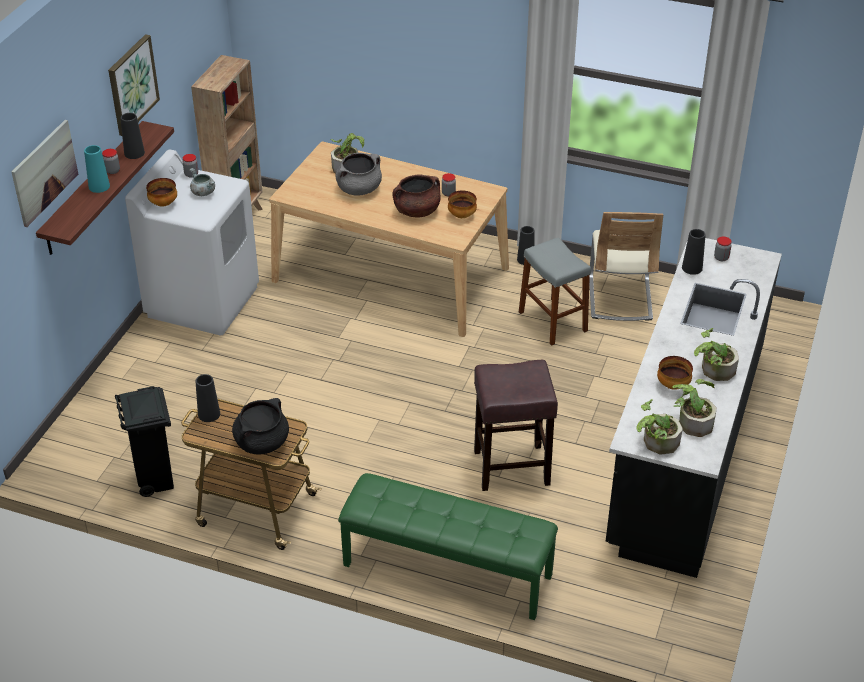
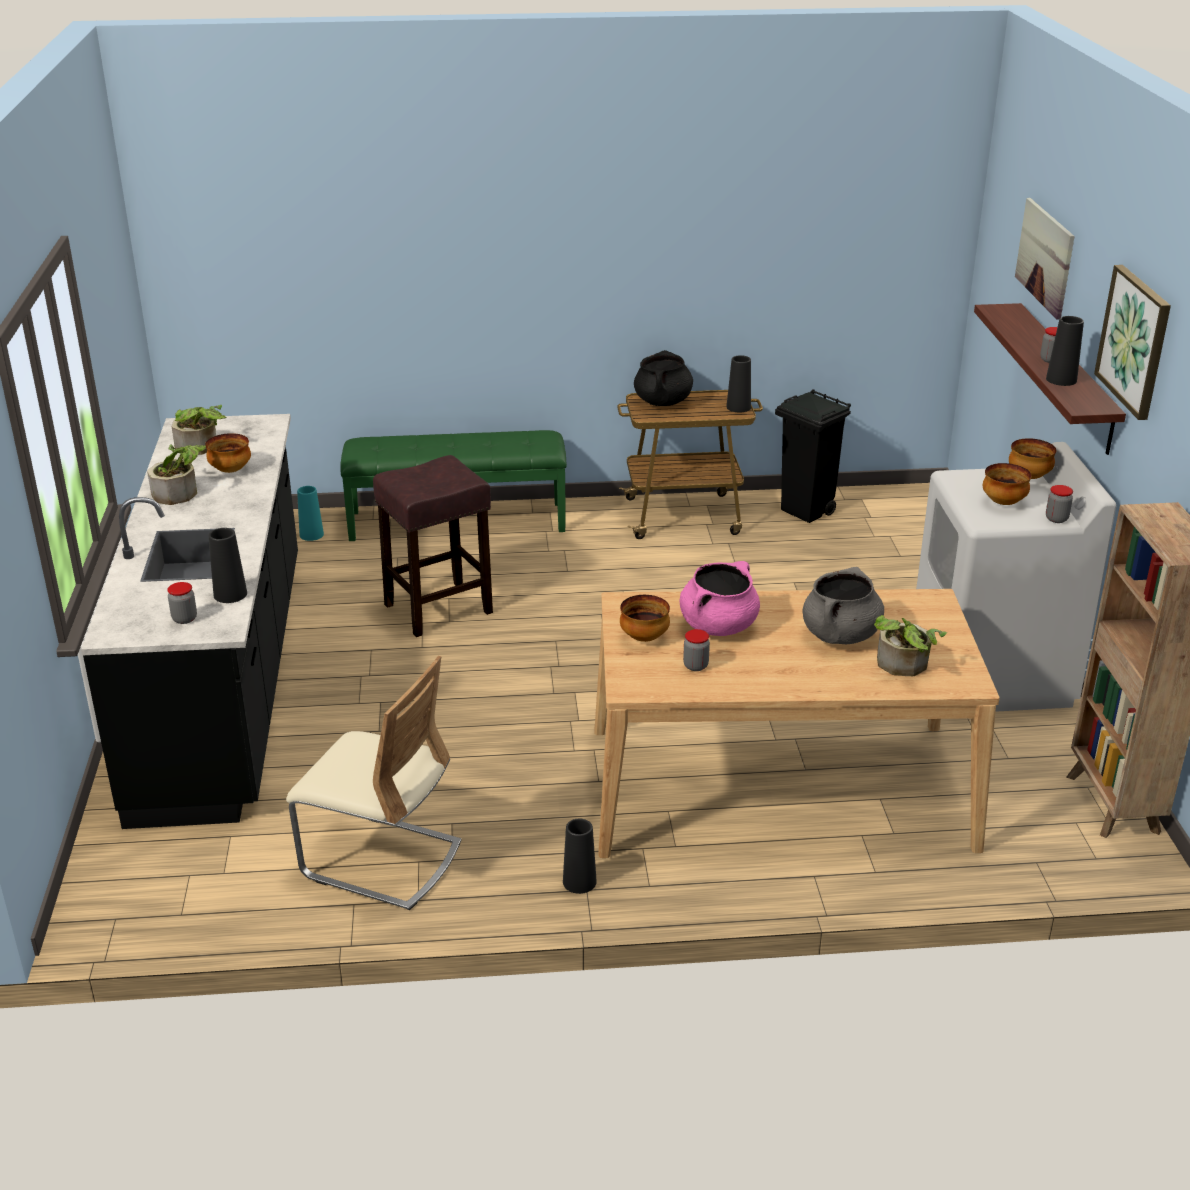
camera: 155 degrees right, 10 degrees down
(99, 186) = (1035, 345): turquoise vase -> turquoise vase (311, 535)
(203, 192) = (1004, 502): grey cooking pot -> bowl
(417, 211) = (718, 626): brown cooking pot -> pink cooking pot
(552, 321) = (475, 788): grey stool -> none
(620, 297) = (381, 860): beige chair -> beige chair turned 135 degrees clockwise
(656, 443) = (239, 425): potted plant -> none

